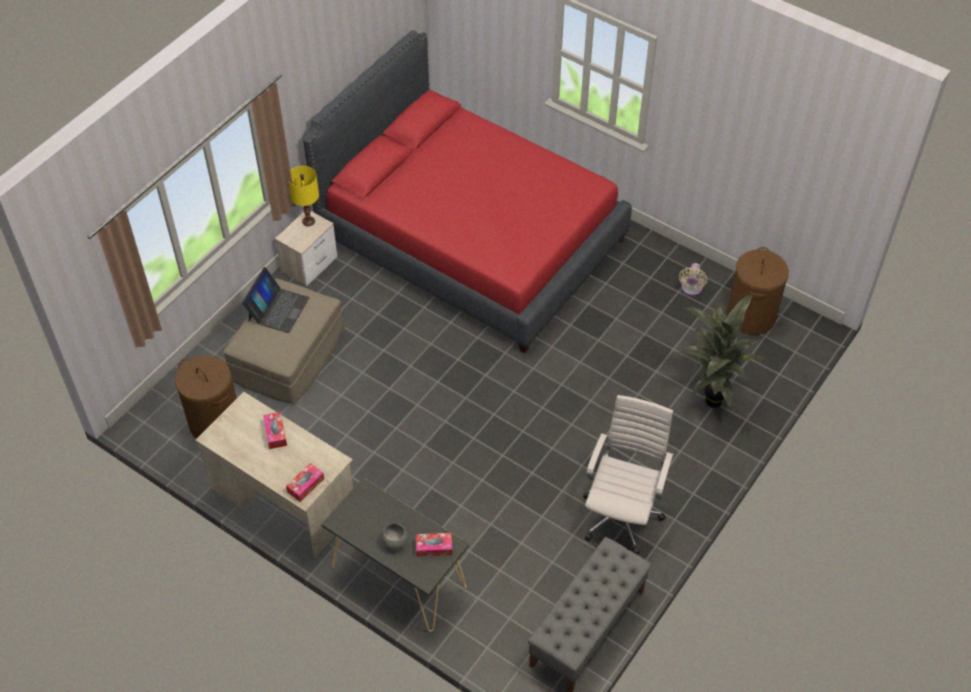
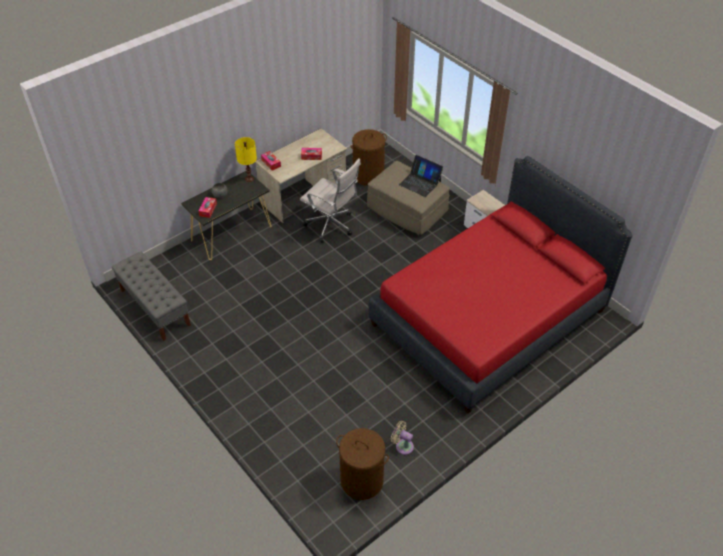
camera: 105 degrees right, 5 degrees down
(308, 221) = (495, 206): yellow table lamp -> yellow table lamp (249, 179)
(622, 514) = (221, 344): white office chair -> white office chair (332, 226)
(709, 400) = (291, 423): potted plant -> none

